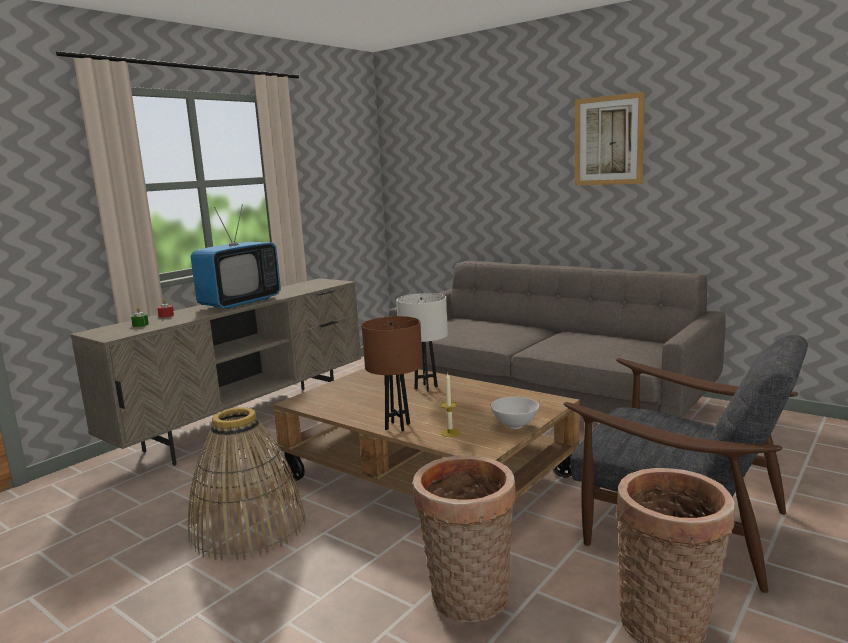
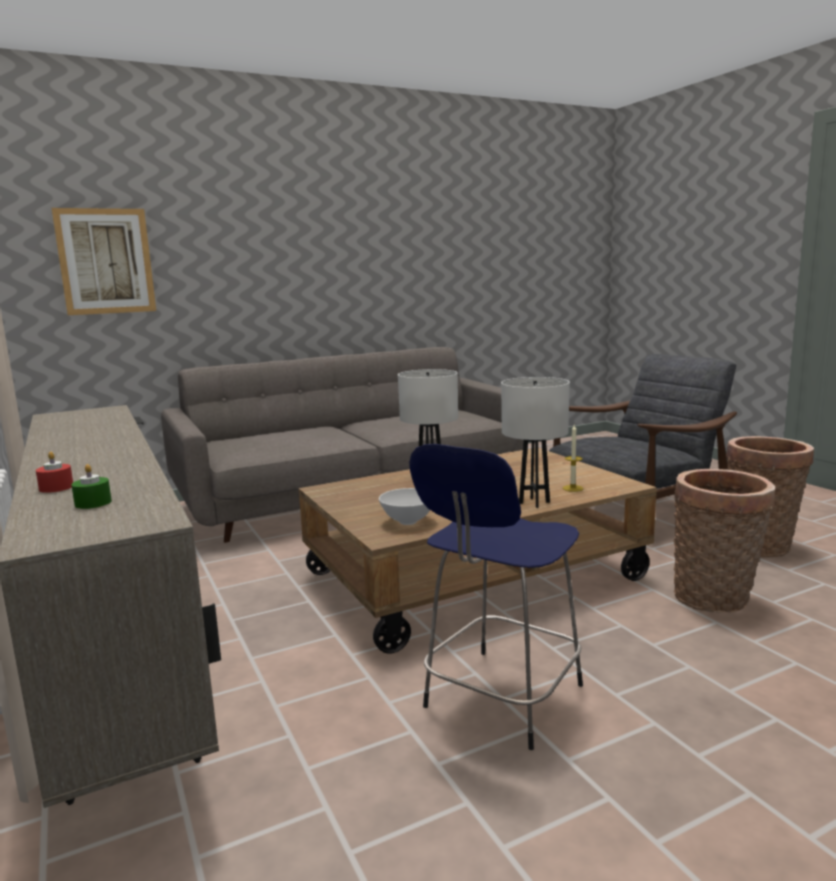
camera: 65 degrees left, 0 degrees up
(240, 303) = (97, 448): television -> none
(248, 527) = (501, 699): basket -> blue stool
(397, 426) = (534, 502): brown table lamp -> white table lamp
(515, 426) = (577, 469): white bowl -> white bowl (408, 521)
(608, 140) = (342, 222): picture -> picture (106, 261)

